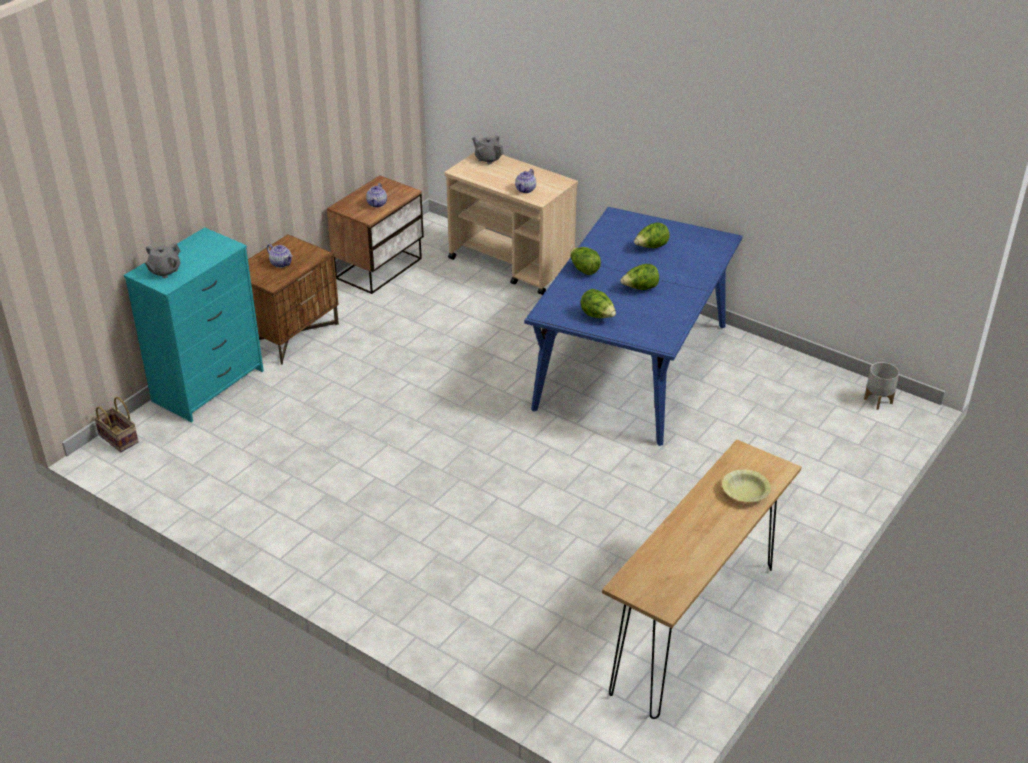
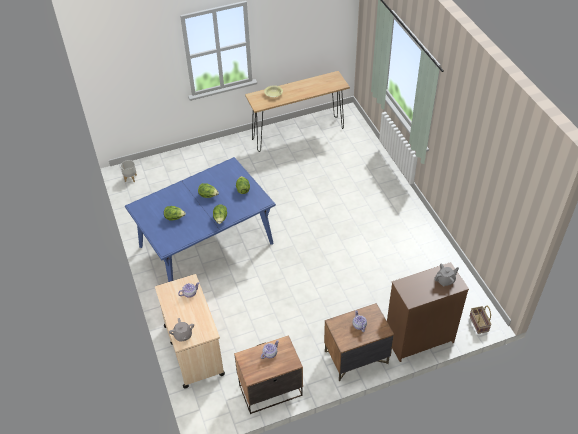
camera: 145 degrees left, 10 degrees up
(209, 386) = (419, 338): turquoise dresser -> brown dresser

